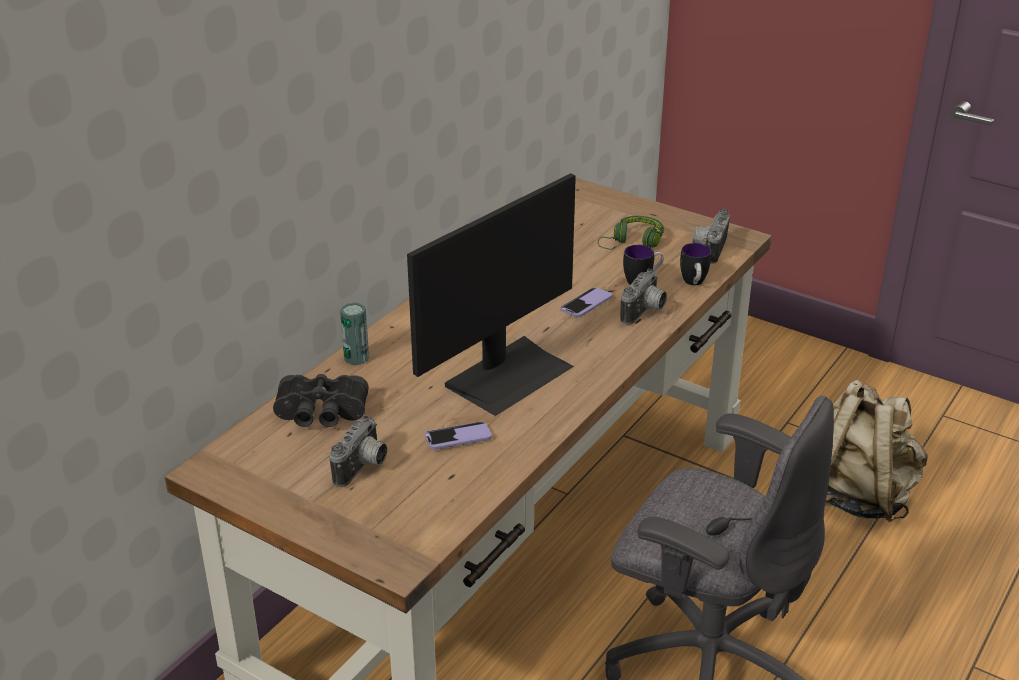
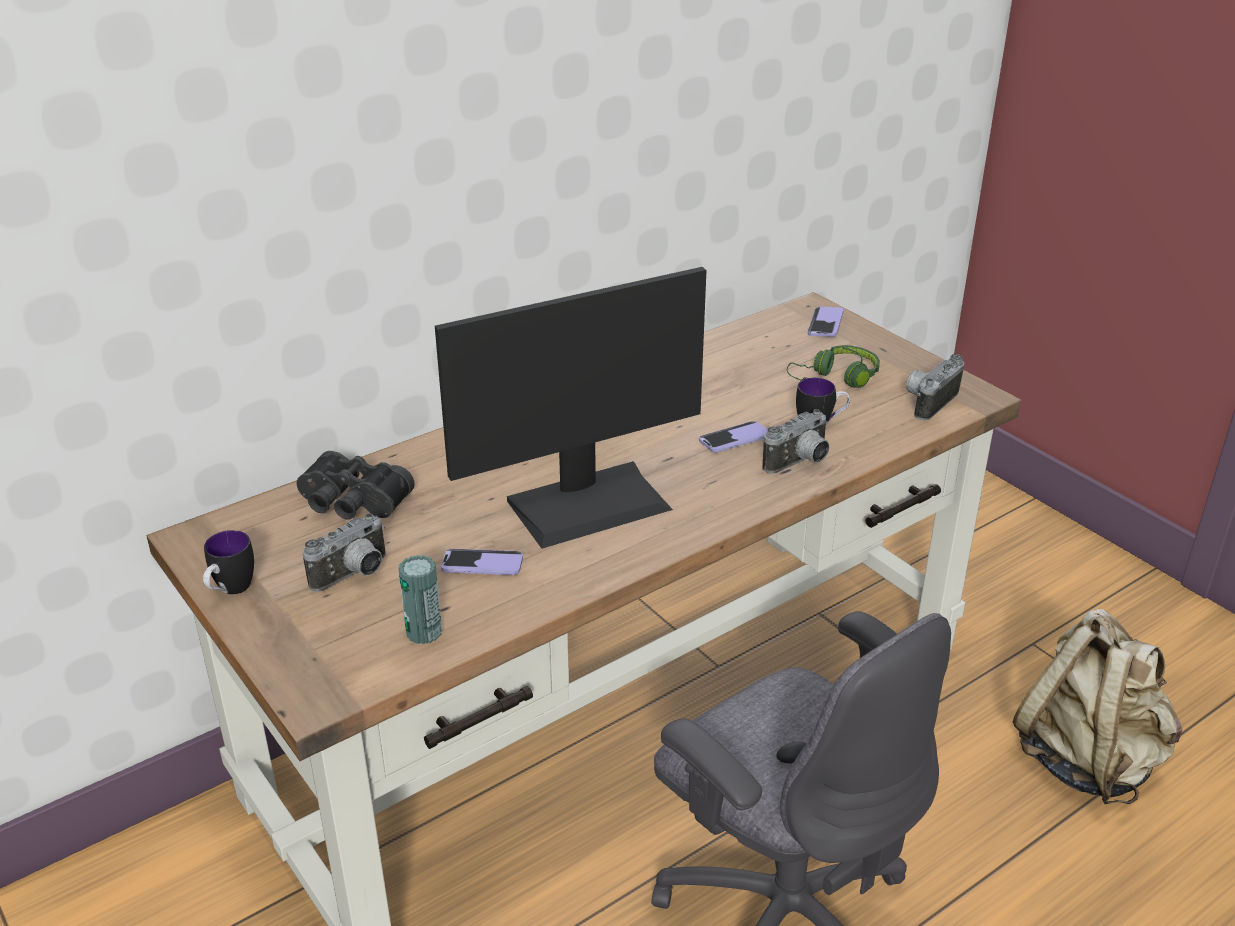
camera: 20 degrees right, 0 degrees up
(356, 358) = (432, 448): can -> can (424, 632)
(599, 201) = (825, 324): none -> phone
(694, 284) = (883, 440): mug -> mug (230, 591)

